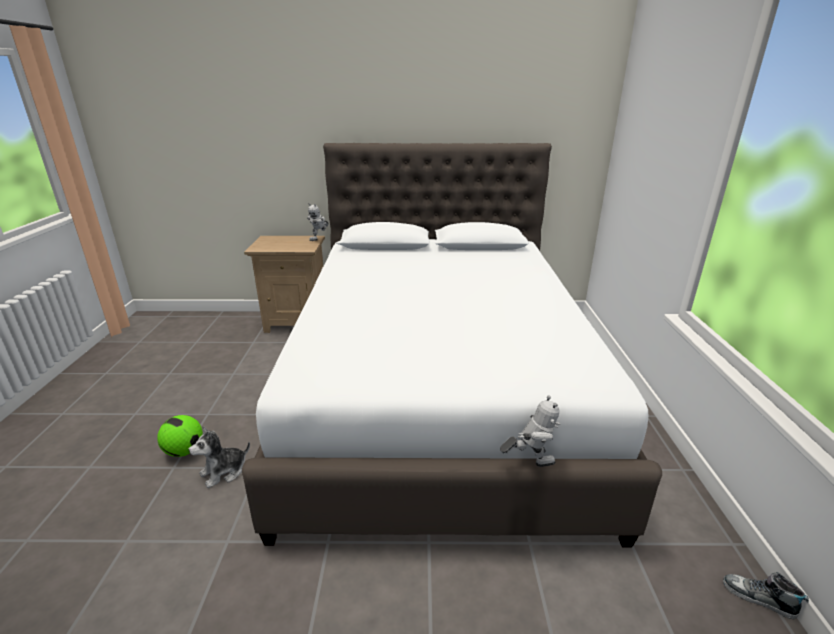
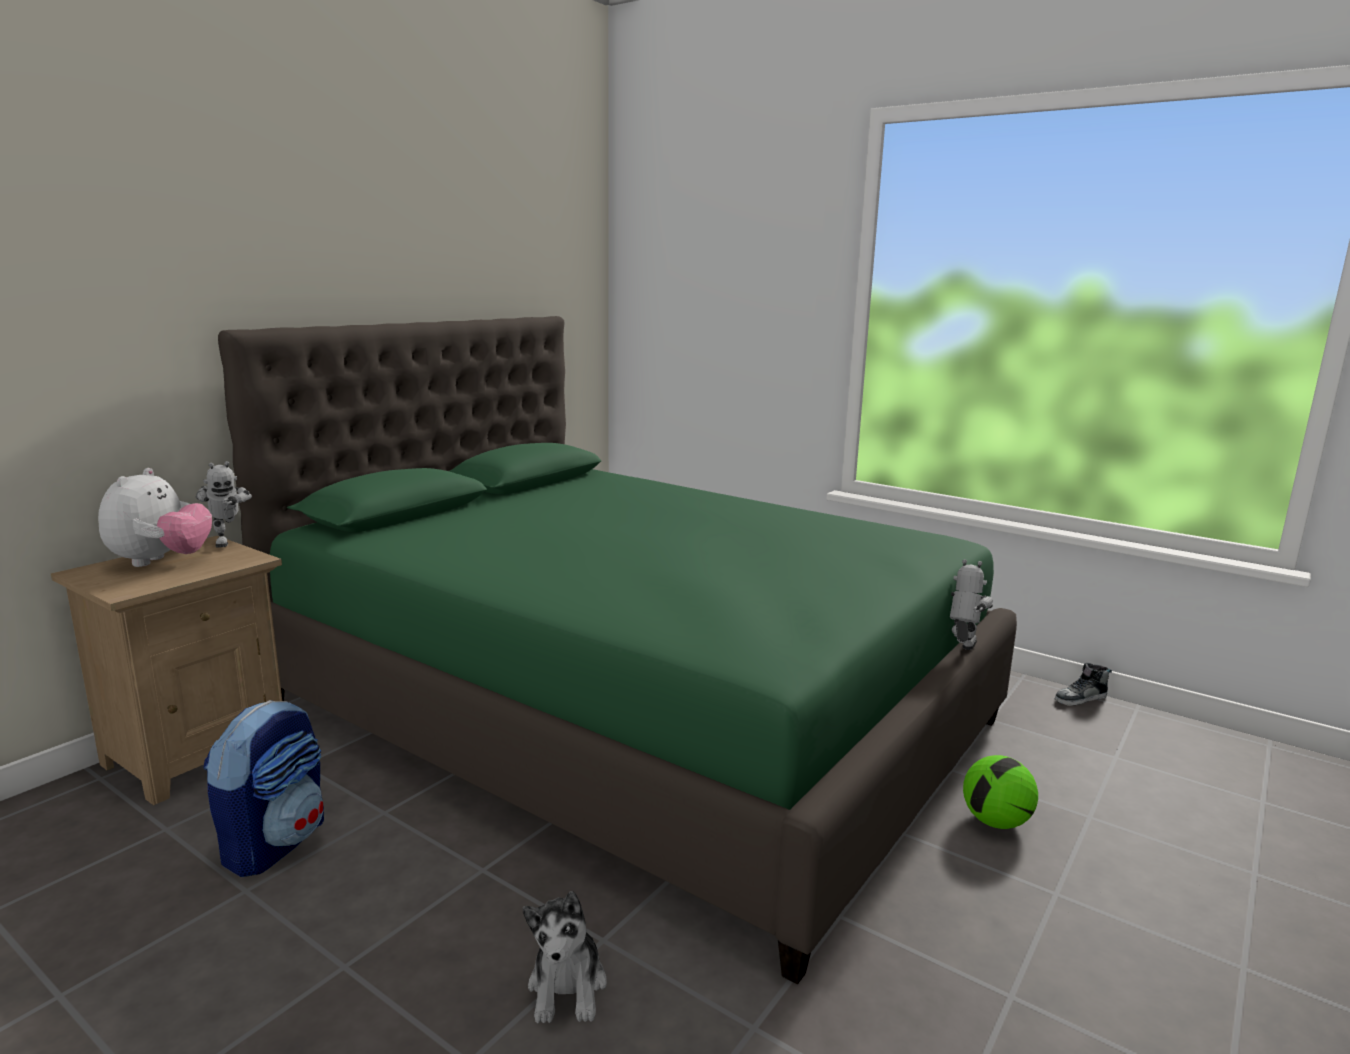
camera: 55 degrees left, 10 degrees down
(184, 451) = (432, 1032): football -> football (995, 822)
(261, 364) = (275, 842): none -> backpack
(287, 241) = (161, 562): none -> plush toy
(439, 391) = (629, 711): white bed -> green bed

